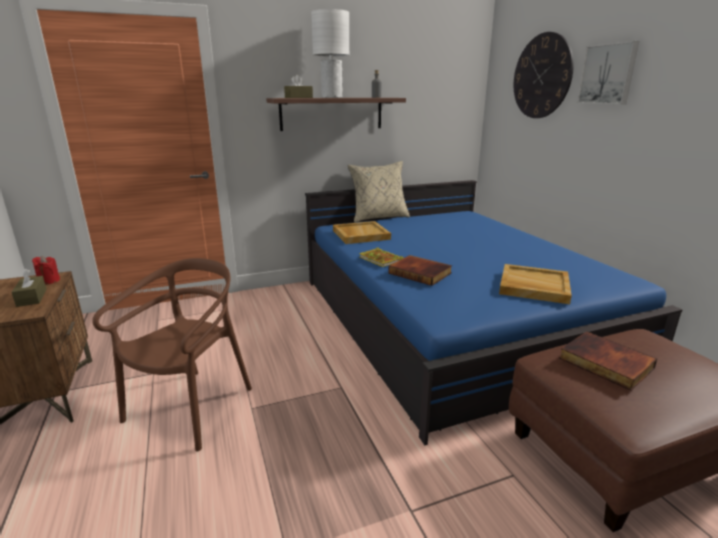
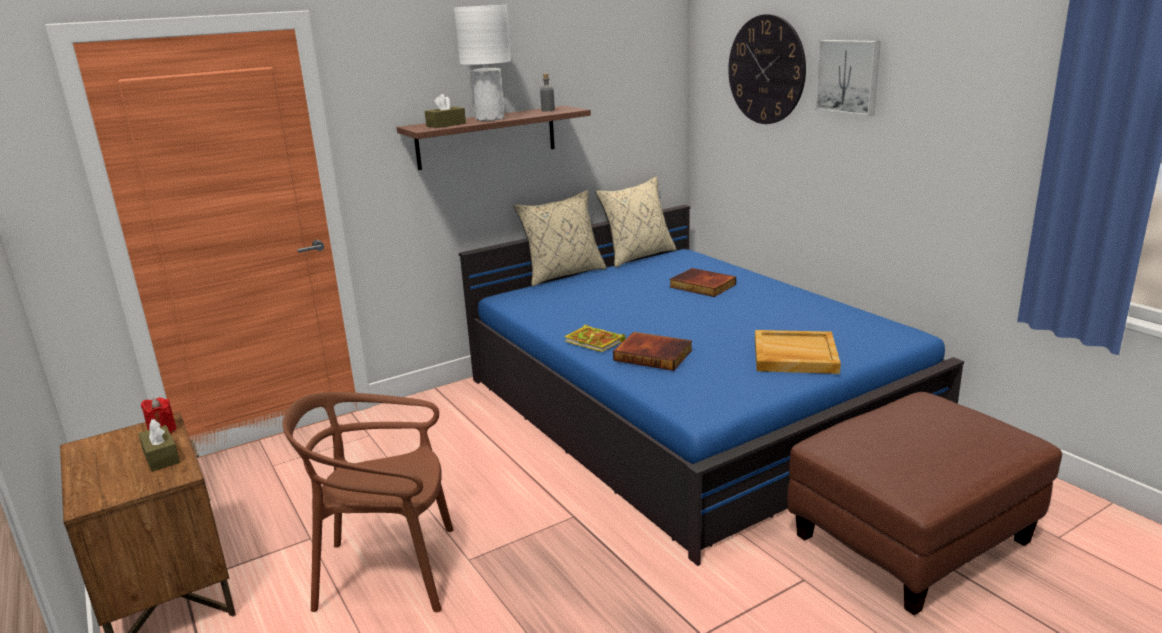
camera: 10 degrees left, 0 degrees up
(191, 407) = (388, 572): brown chair -> brown chair turned 105 degrees counterclockwise
(360, 235) = (550, 306): beige tray -> none
(434, 212) = (637, 256): none -> beige pillow
(604, 363) = (885, 438): book -> book (701, 286)

